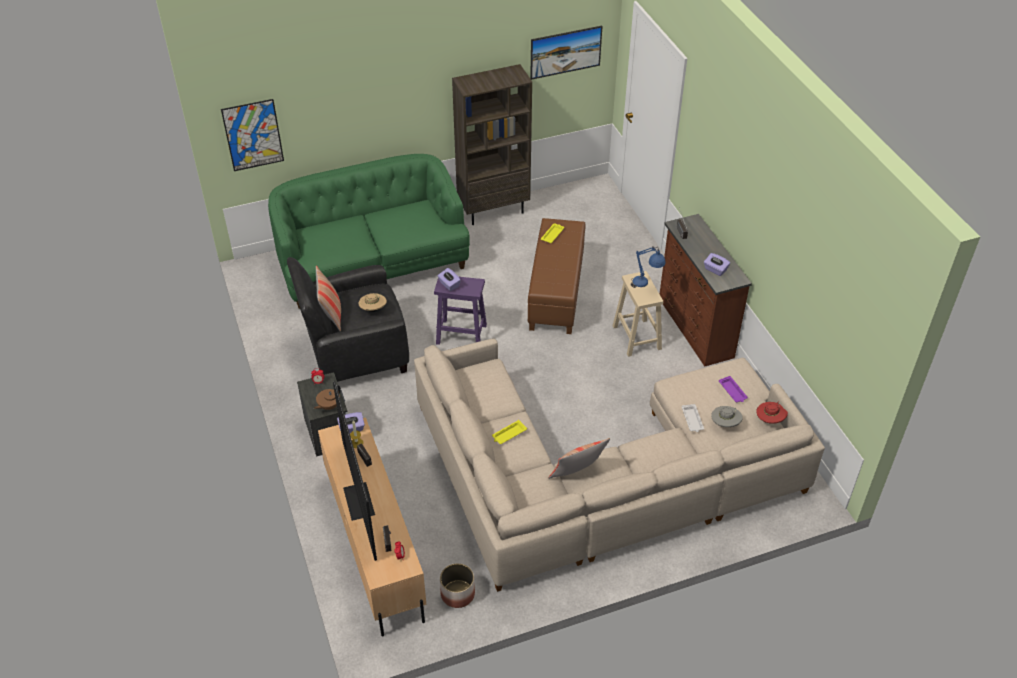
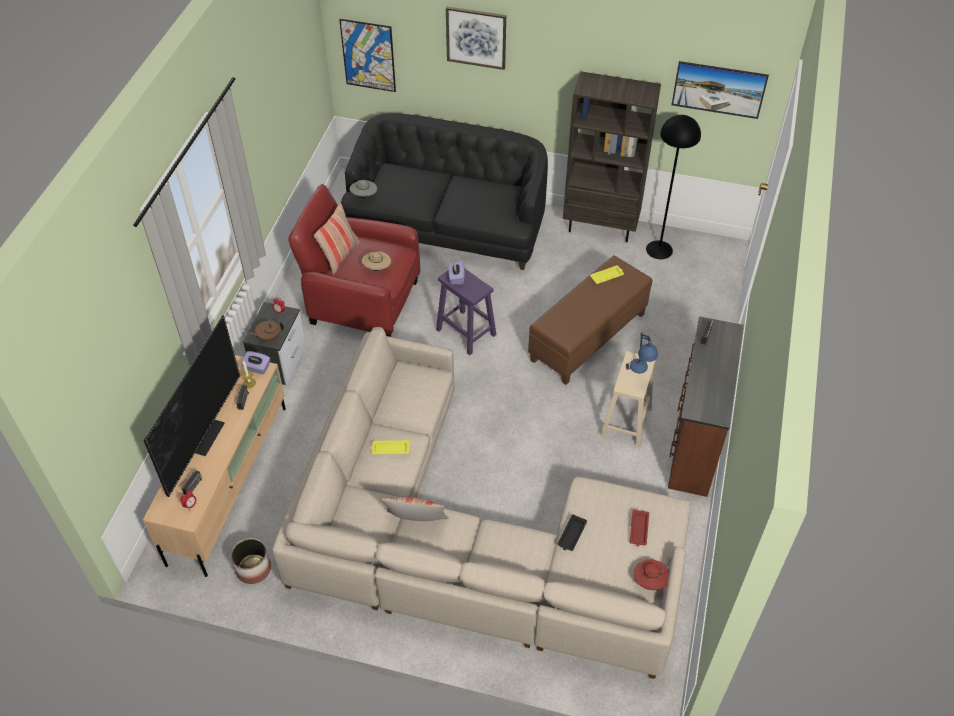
camera: 35 degrees right, 5 degrees up
(355, 80) = (476, 37): none -> picture
(355, 352) = (362, 301): black armchair -> red armchair
(372, 263) = (448, 226): green sofa -> black sofa
(551, 207) = (659, 249): none -> black floor lamp
(692, 420) = (571, 535): white tray -> black tray
(715, 270) = (703, 393): purple tissue box -> none
(725, 424) = (599, 558): grey hat -> grey hat (364, 196)
(733, 391) = (638, 530): purple tray -> red tray

